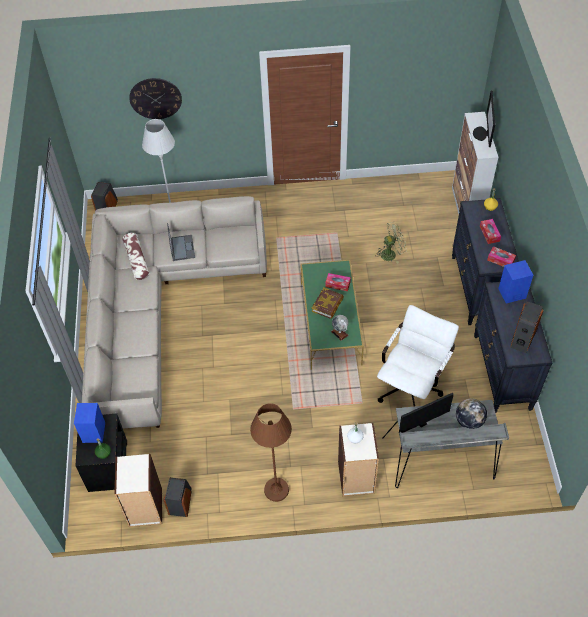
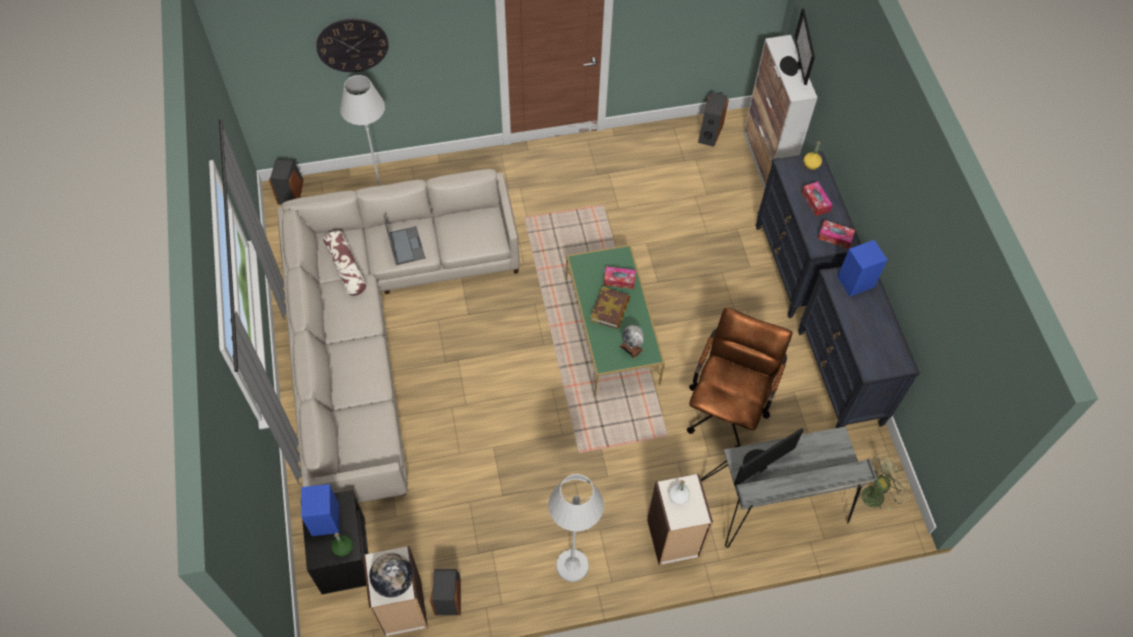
camera: 10 degrees left, 5 degrees up
(276, 490) = (572, 565): brown floor lamp -> white floor lamp
(391, 253) = (677, 228): green fan -> green fan (876, 493)
(412, 385) = (728, 406): white office chair -> brown office chair
(469, 421) = (820, 458): globe -> globe (393, 581)
(522, 338) = (877, 342): speaker -> speaker (710, 132)

